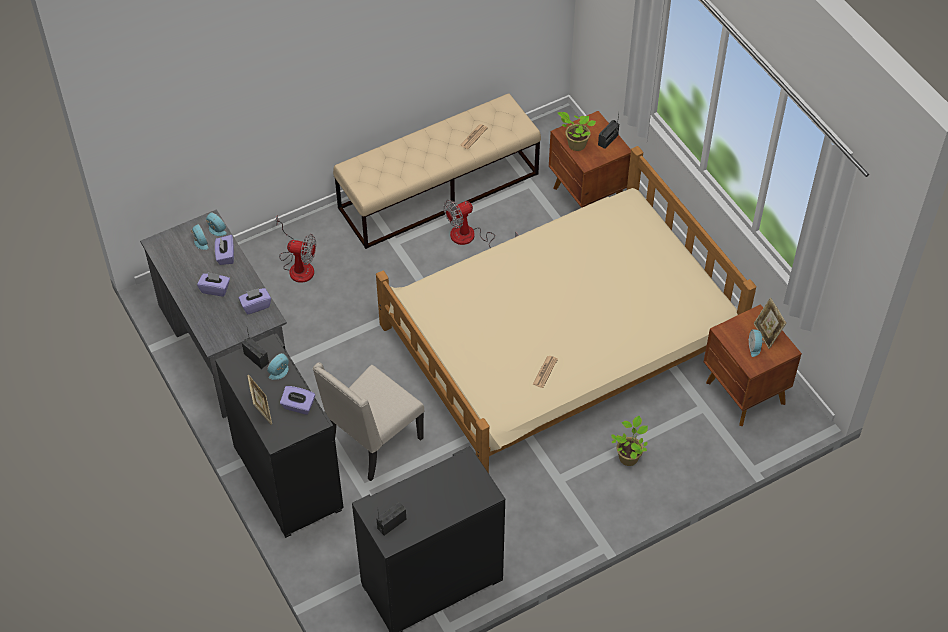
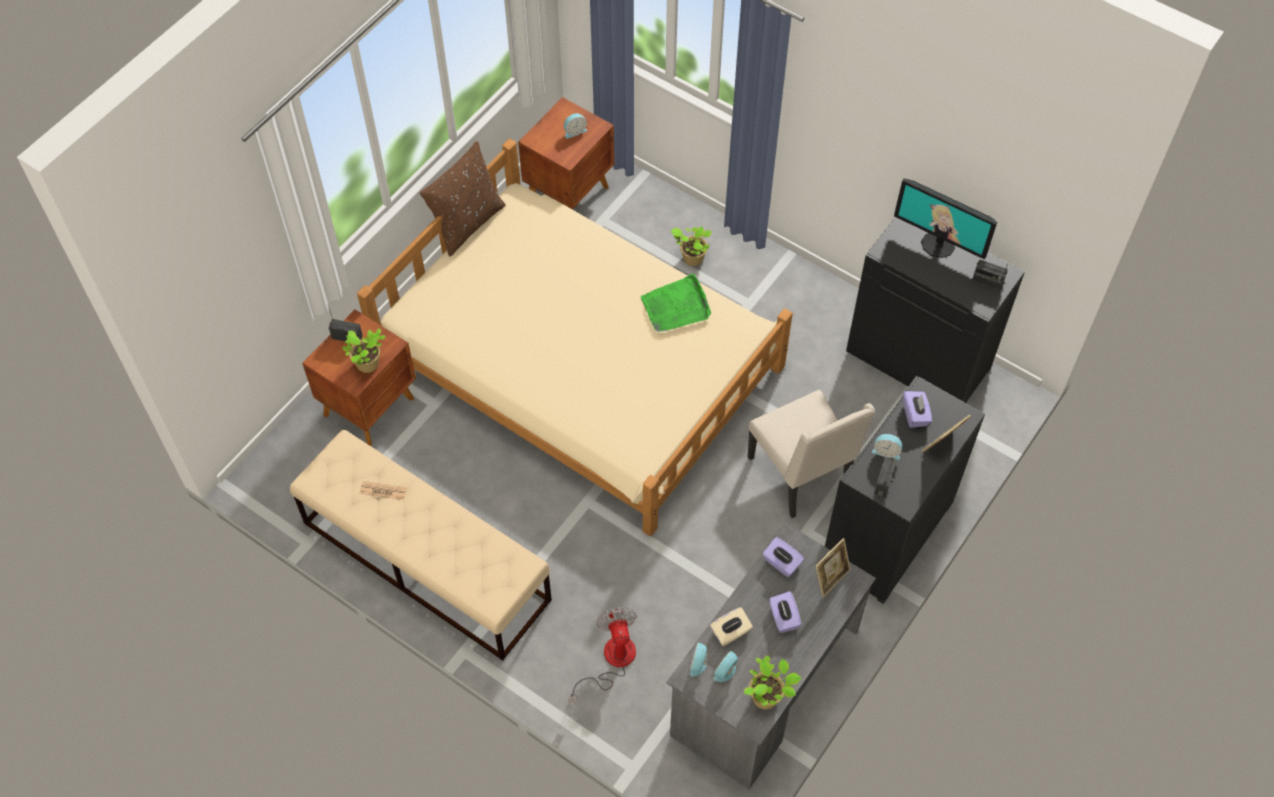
camera: 115 degrees left, 5 degrees up
(167, 257) = (767, 697): none -> potted plant
(225, 256) = (730, 632): purple tissue box -> beige tissue box
(373, 443) = (801, 475): beige chair -> beige chair turned 45 degrees clockwise
(450, 505) = (938, 244): none -> monitor
(471, 238) = (483, 497): fan -> none
(545, 372) = (676, 307): newspaper -> green tray
(705, 266) = (467, 223): none -> brown pillow
(767, 334) = (553, 126): picture frame -> picture frame (830, 578)

